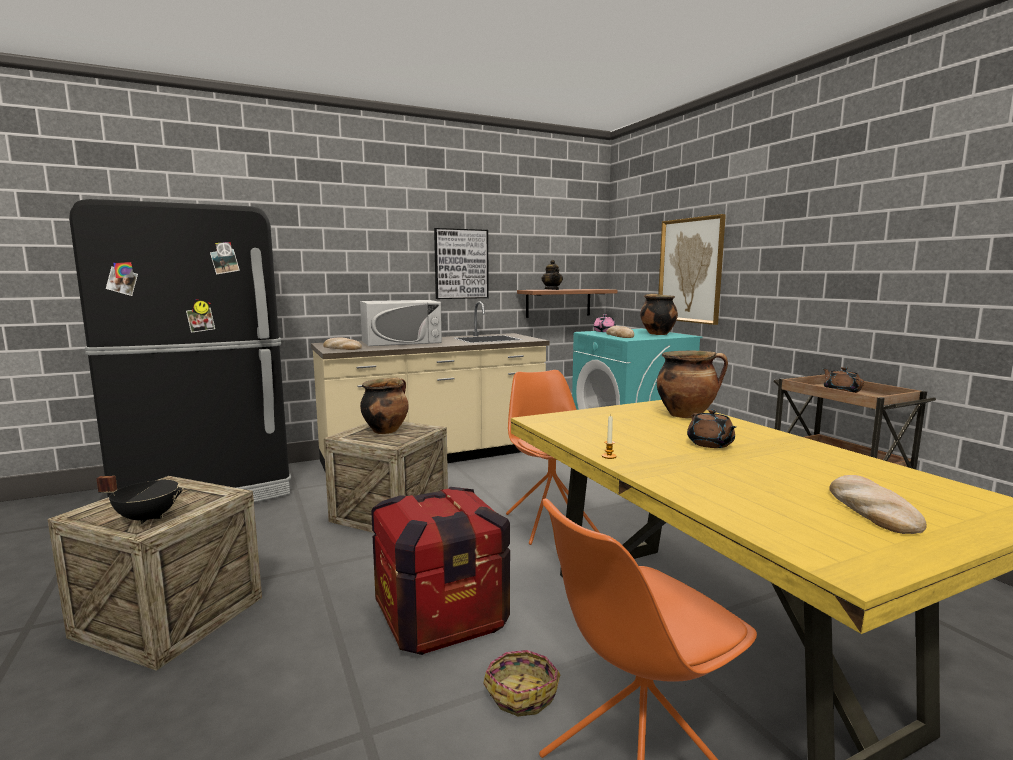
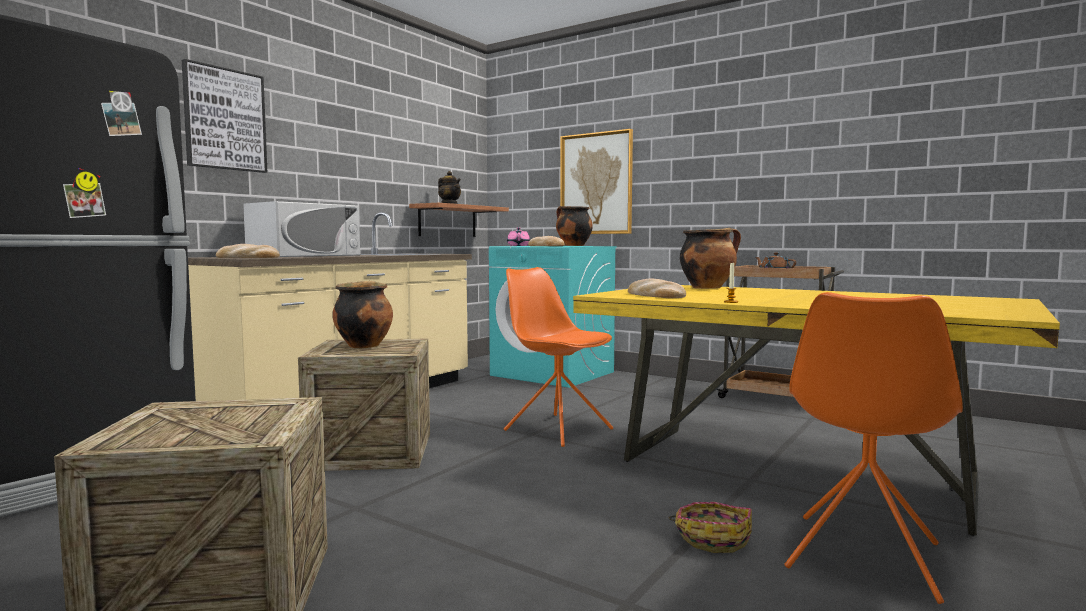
camera: 30 degrees left, 5 degrees down
(148, 518) = (235, 430): black cooking pot -> none
(441, 616) = (561, 511): crate -> none
(461, 264) = (353, 168): picture -> picture (225, 119)
(710, 444) = (775, 295): brown teapot -> none
(870, 509) = (952, 304): bread -> bread (654, 295)

